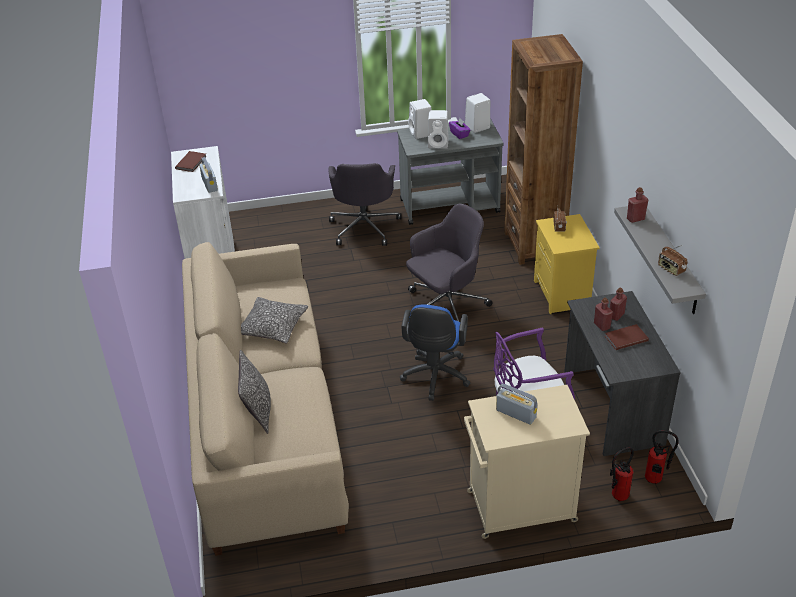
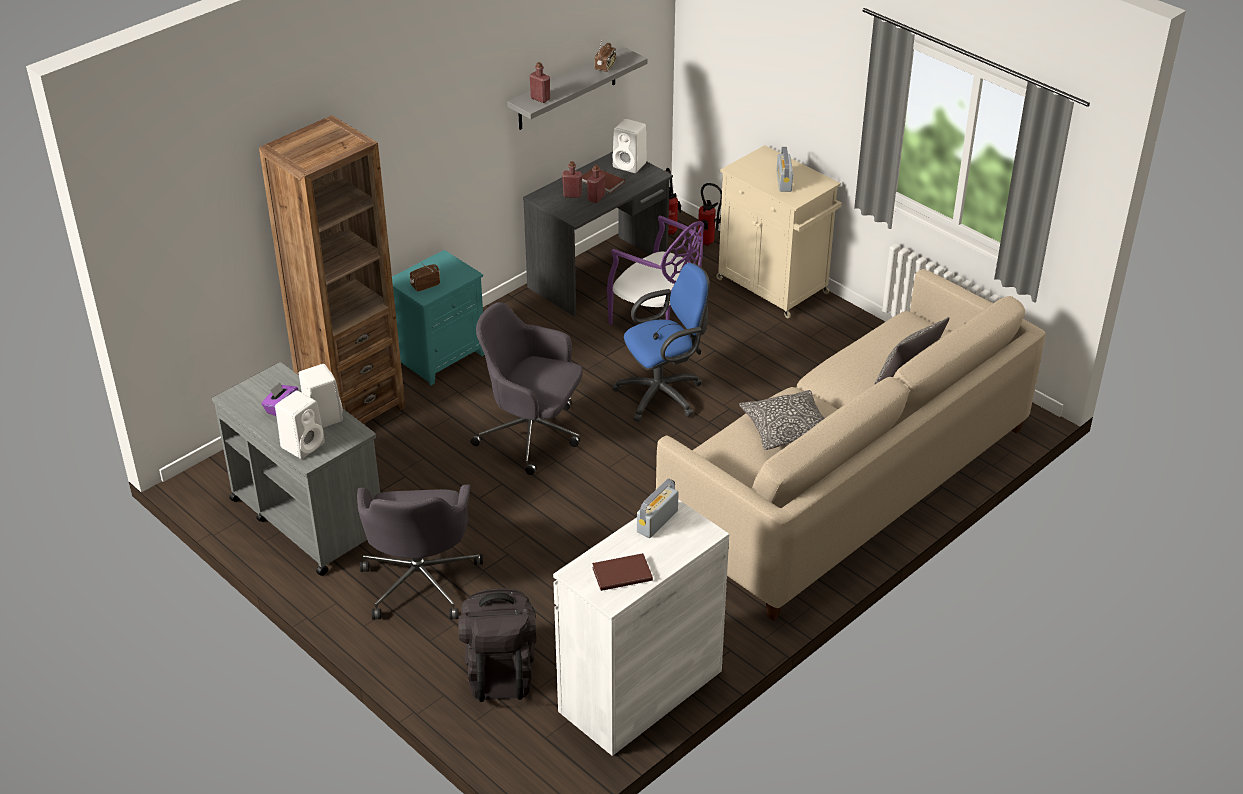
camera: 125 degrees left, 0 degrees up
(277, 231) = (500, 671): none -> black backpack
(364, 227) = (420, 580): grey office chair -> grey office chair turned 120 degrees clockwise
(477, 127) = (250, 399): white speaker -> white speaker (630, 165)
(563, 294) = (441, 356): yellow nightstand -> turquoise nightstand

